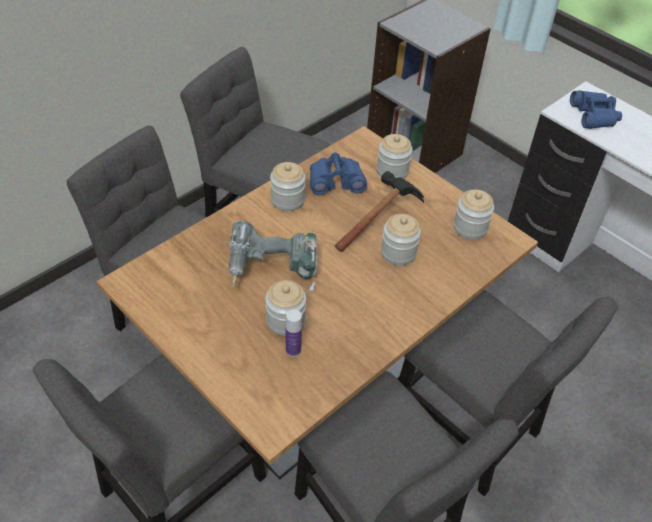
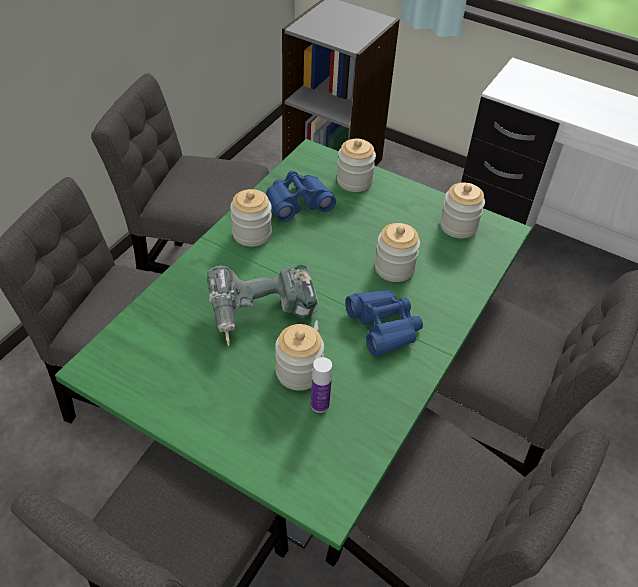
camera: 15 degrees left, 0 degrees up
(318, 381) = (311, 427): brown dining table -> green dining table
(380, 219) = (361, 235): hammer -> none
(594, 116) = (534, 90): blue binoculars -> blue binoculars (384, 327)

